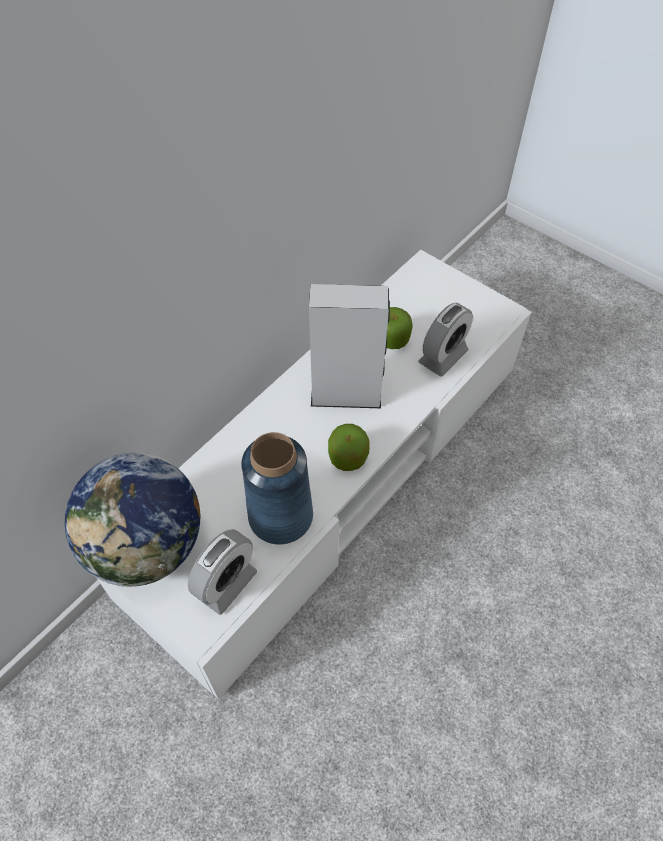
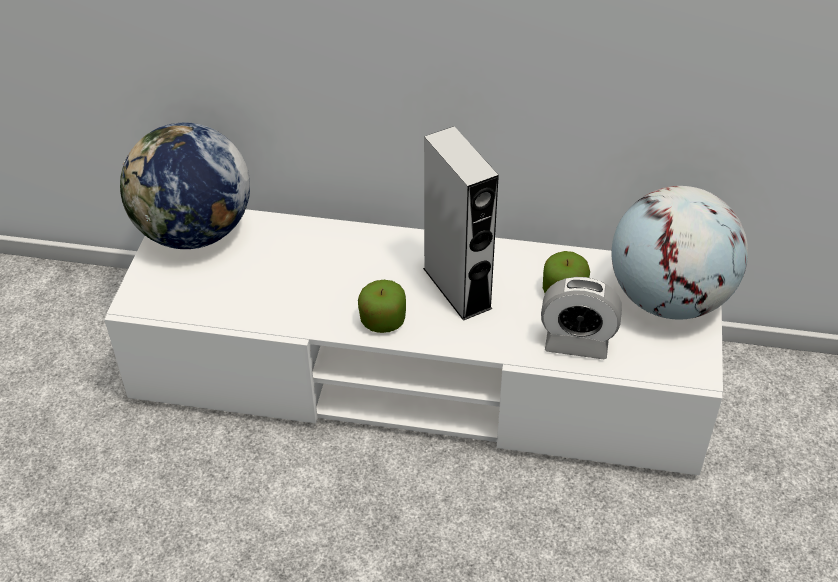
camera: 60 degrees right, 10 degrees down
(226, 583) = (189, 297): alarm clock -> none
(281, 516) = (281, 302): blue vase -> none
(435, 290) = (669, 299): none -> globe

